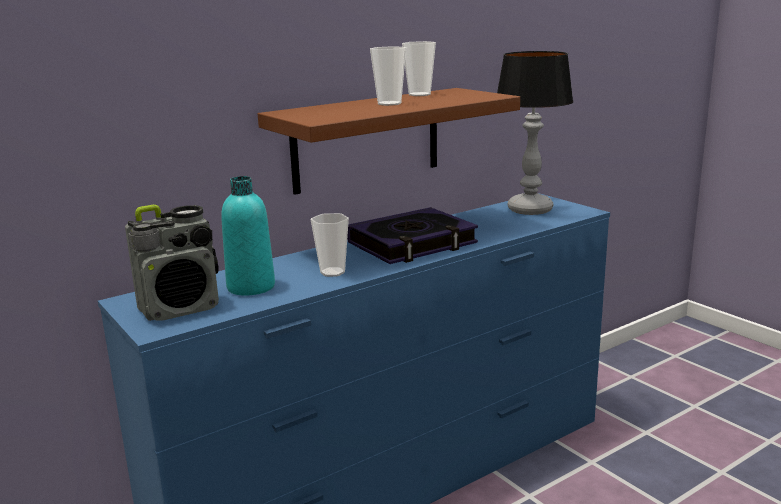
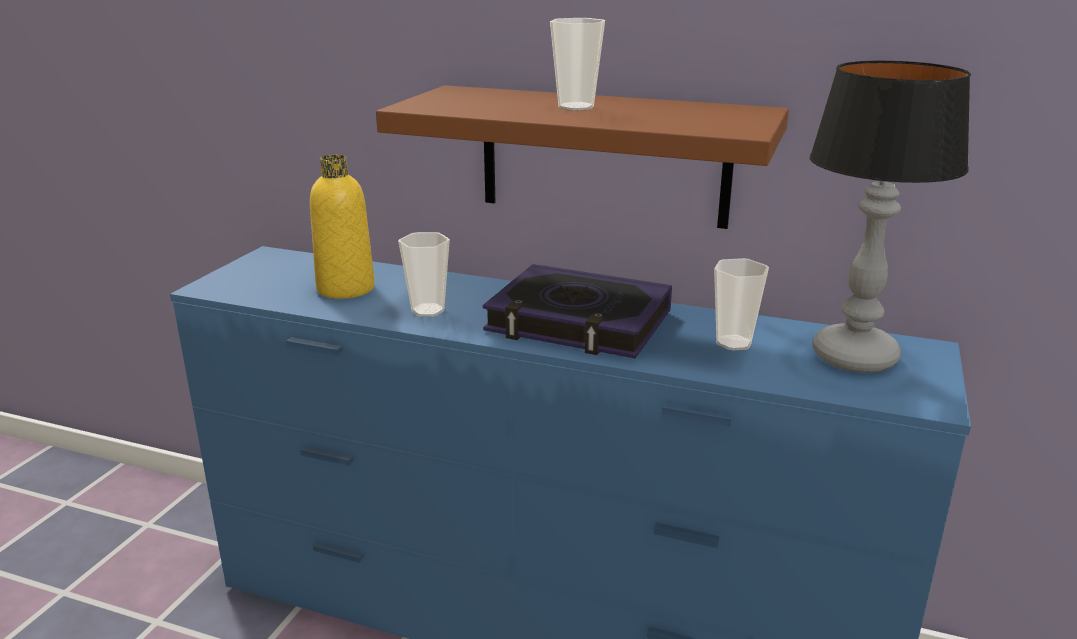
camera: 55 degrees right, 5 degrees up
(181, 308) = (265, 280): radio -> none
(251, 287) = (345, 288): turquoise bottle -> yellow bottle
(419, 94) = (677, 105): cup -> cup (733, 343)

